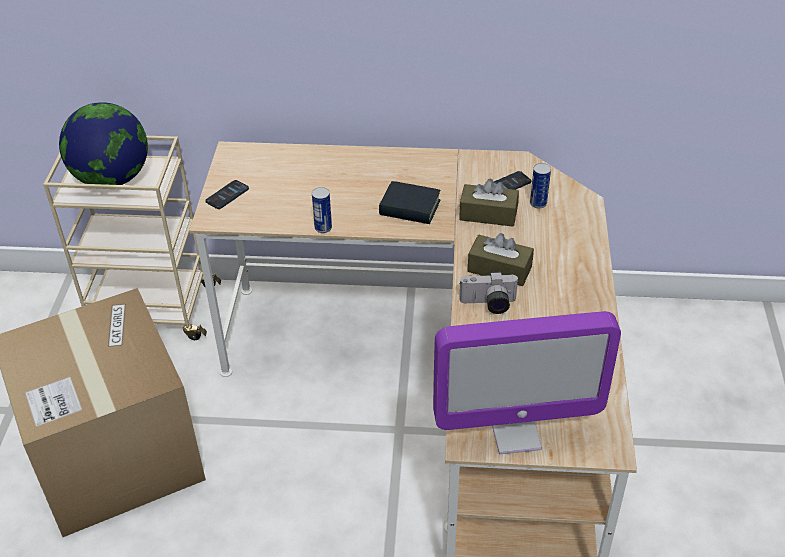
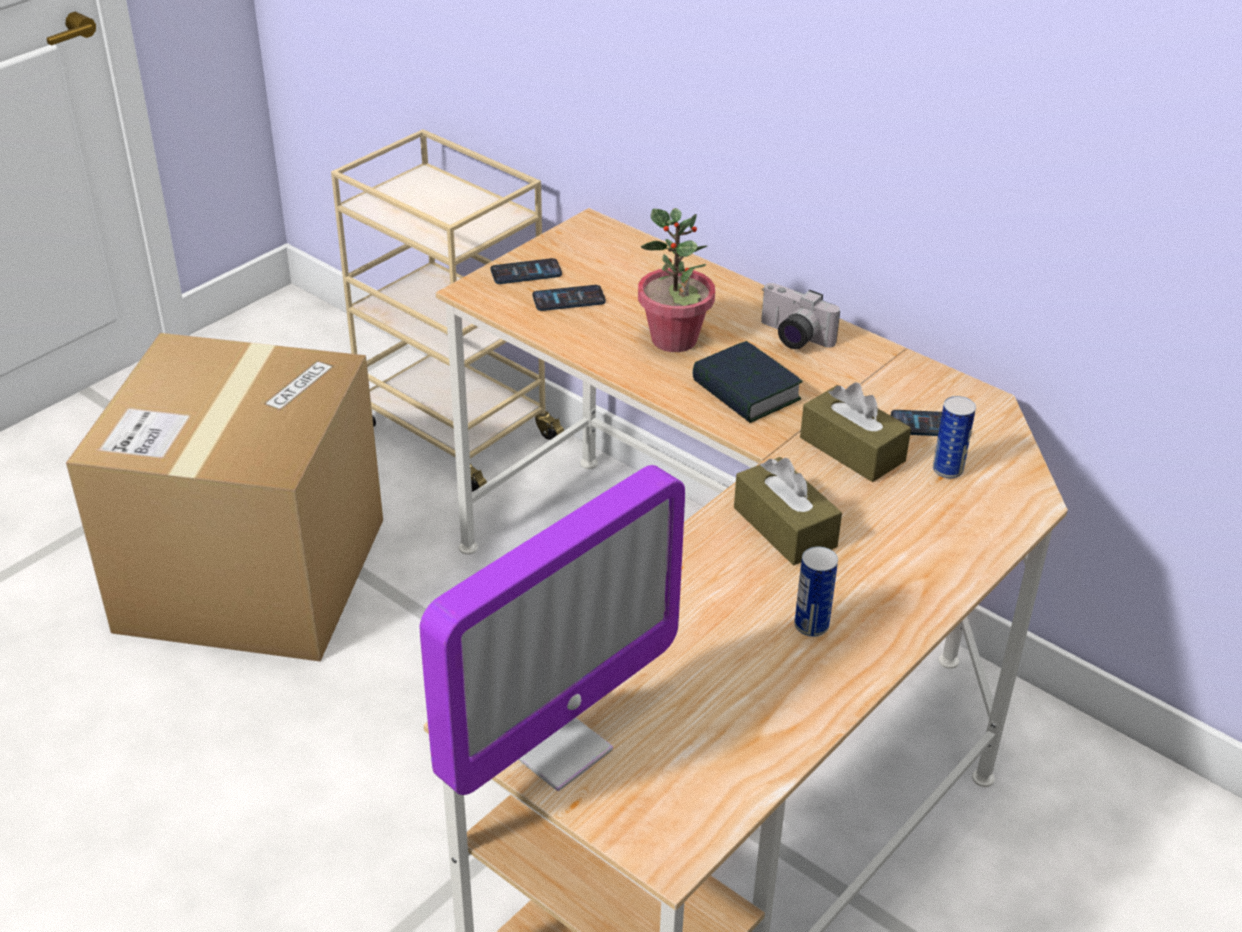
camera: 35 degrees right, 5 degrees down
(112, 179) = (432, 206): globe -> none
(267, 200) = (568, 299): none -> phone
(323, 228) = (600, 363): can -> can (811, 625)
(346, 197) = (674, 340): none -> potted plant
(488, 305) = (714, 564): camera -> camera (792, 337)
(515, 433) = (556, 747): monitor -> monitor turned 75 degrees counterclockwise

